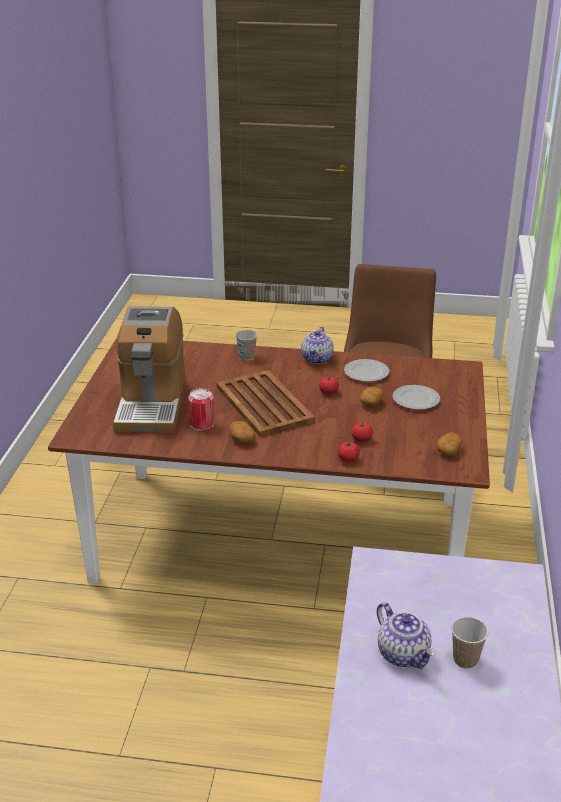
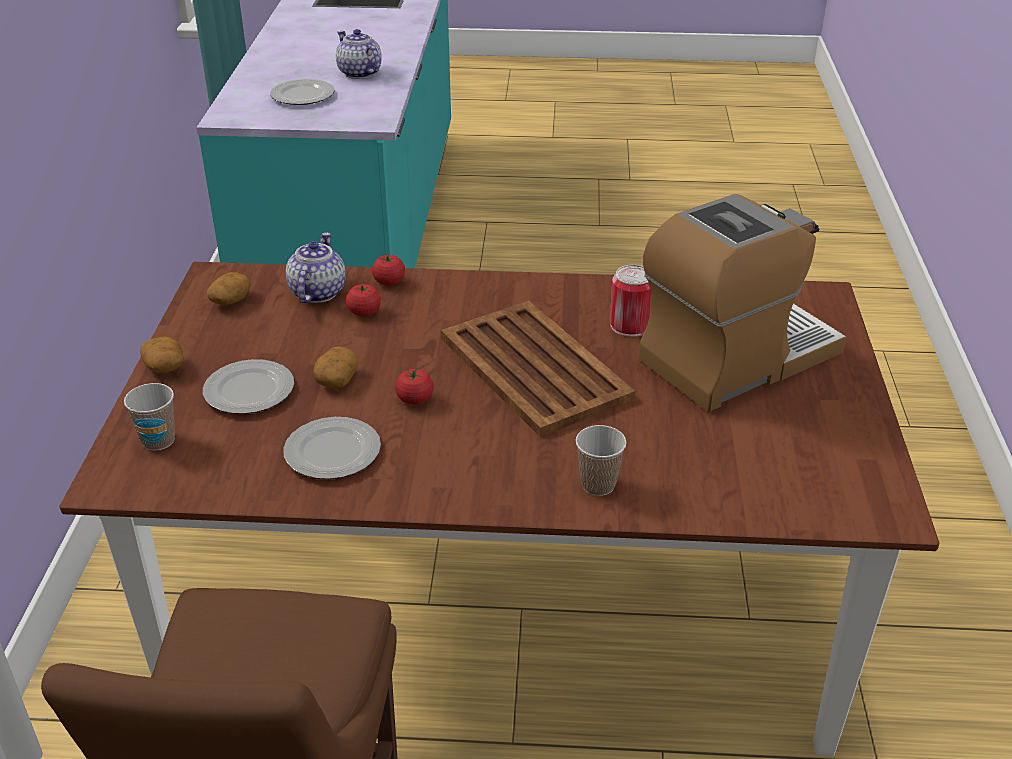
camera: 175 degrees right, 5 degrees up
(151, 404) = (736, 358): coffee machine -> coffee machine turned 60 degrees clockwise
(241, 439) = (557, 303): potato -> potato (165, 367)
(317, 359) = (437, 487): teapot -> teapot (317, 292)
(455, 610) = (303, 96): none -> plate
(465, 659) = (307, 72): cup -> cup (158, 440)

